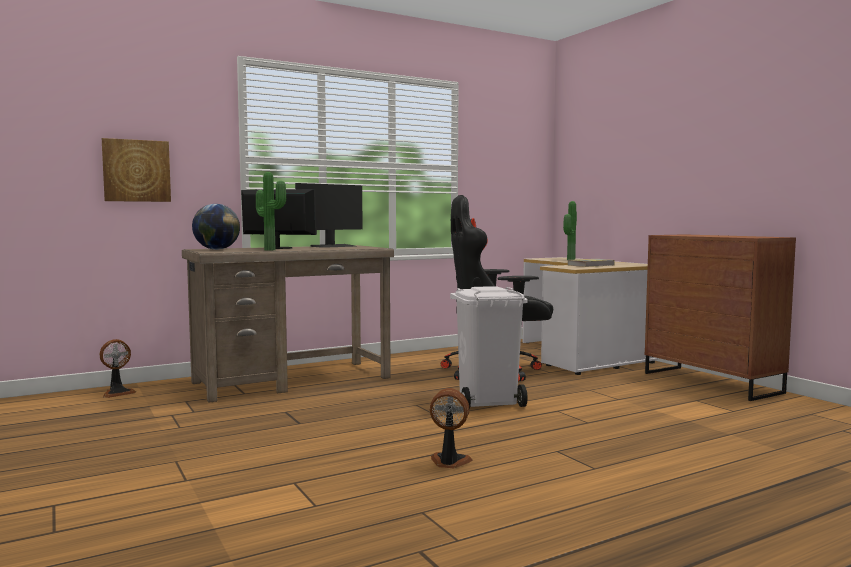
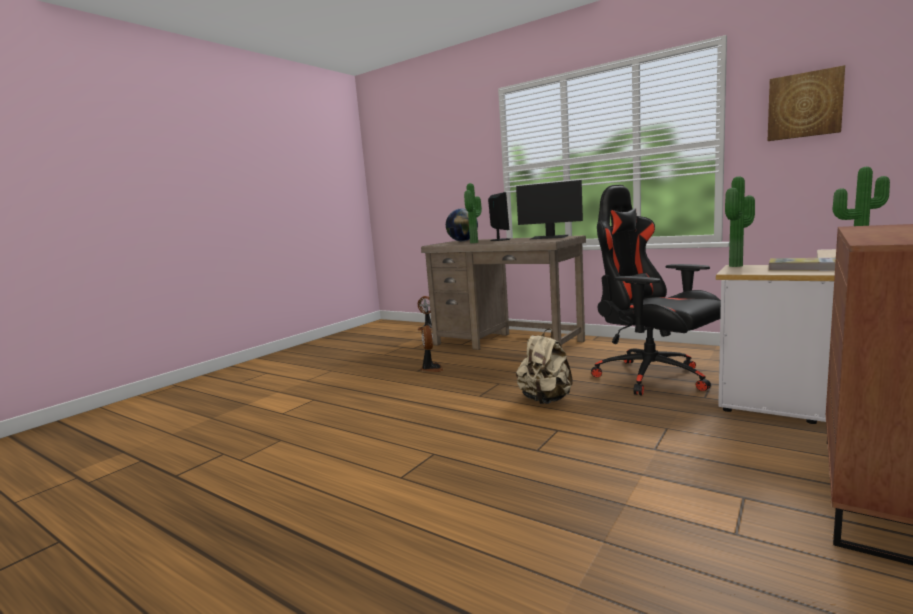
camera: 65 degrees right, 5 degrees up
(136, 171) = (444, 188): picture -> picture (804, 105)
(449, 462) = (375, 425): fan -> fan (431, 369)
(488, 401) = (545, 400): white trash can -> beige backpack
(553, 266) = (738, 266): none -> potted plant

